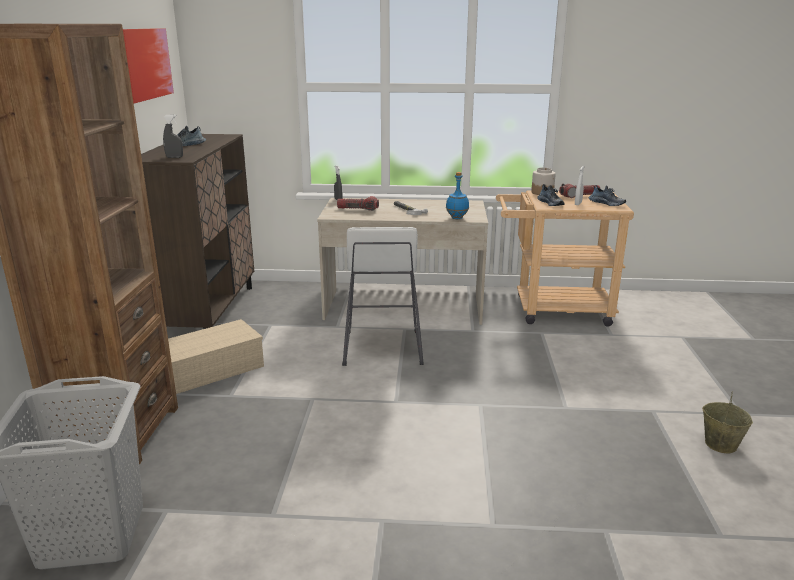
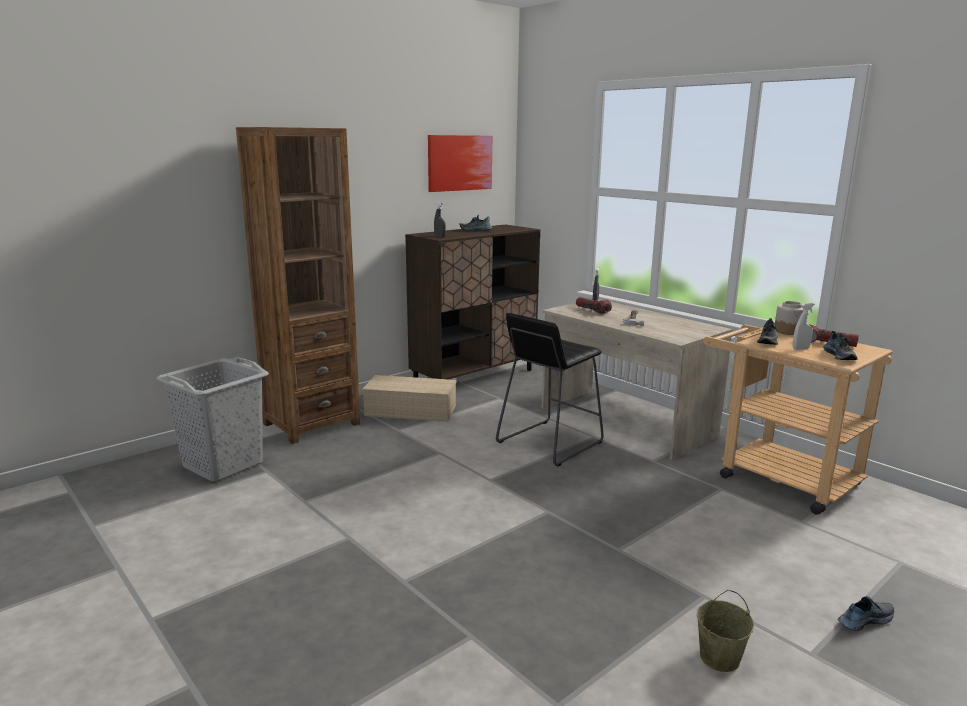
camera: 45 degrees right, 5 degrees down
(382, 348) = (549, 443): white stool -> black stool
(457, 218) = (660, 335): blue bottle -> none
(724, 380) = (864, 620): none -> shoe

